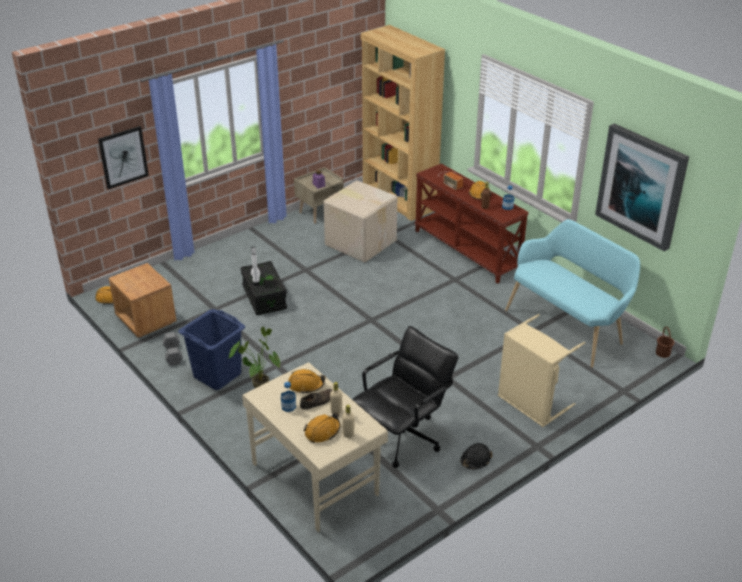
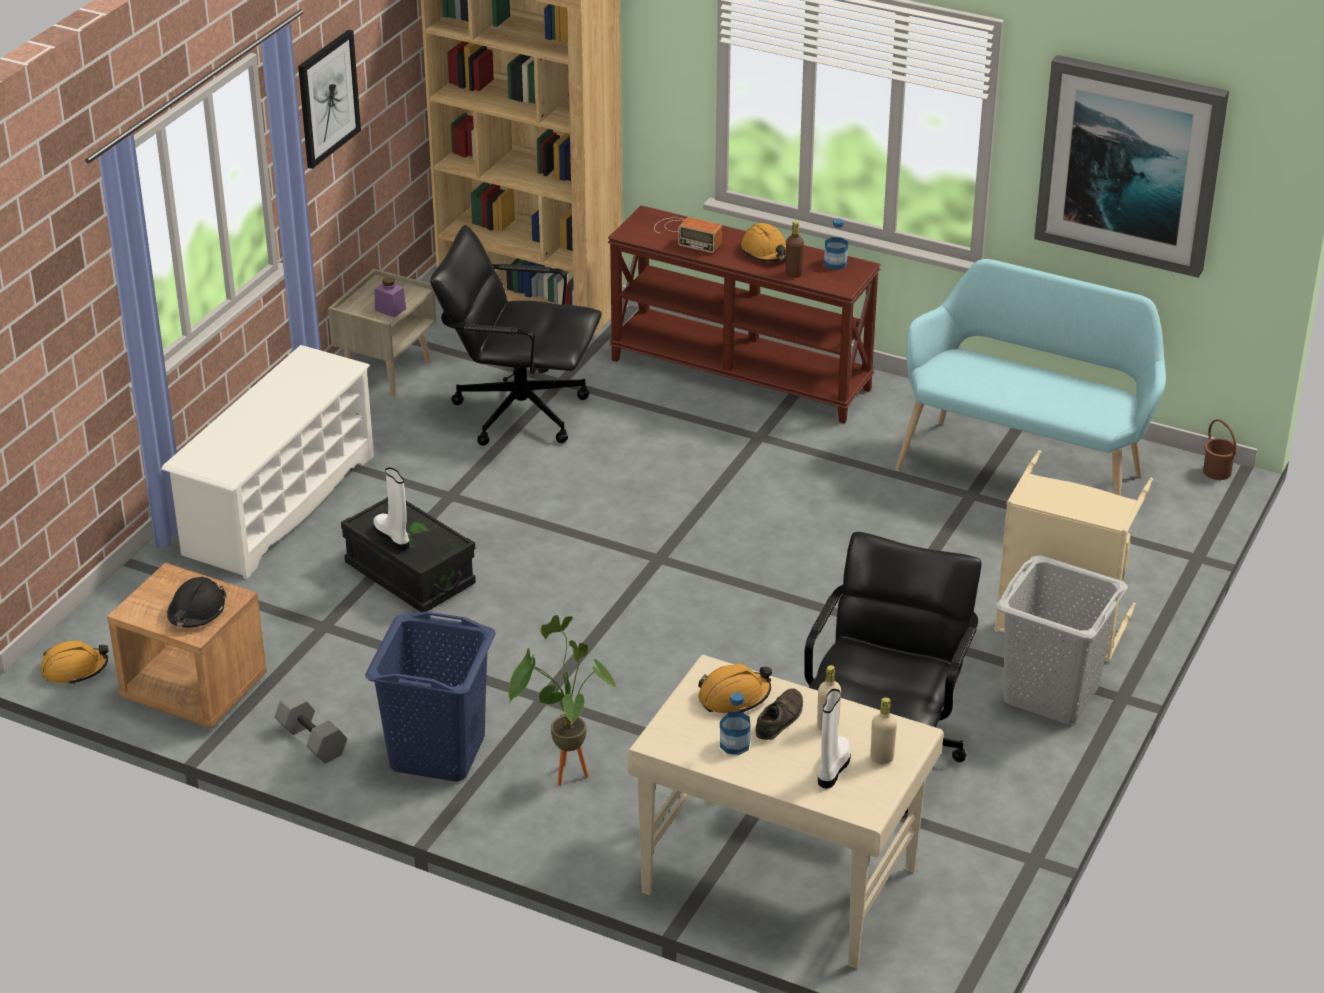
camera: 25 degrees left, 0 degrees up
(123, 157) = (54, 340): picture -> picture (328, 98)
(236, 255) = (278, 505): none -> white shoe rack
(322, 431) = (832, 768): orange hard hat -> white boot
(360, 242) = (519, 411): cardboard box -> black office chair
(475, 460) = (1036, 755): black hard hat -> black hard hat (196, 612)
(503, 434) = (1051, 695): none -> grey laundry basket

